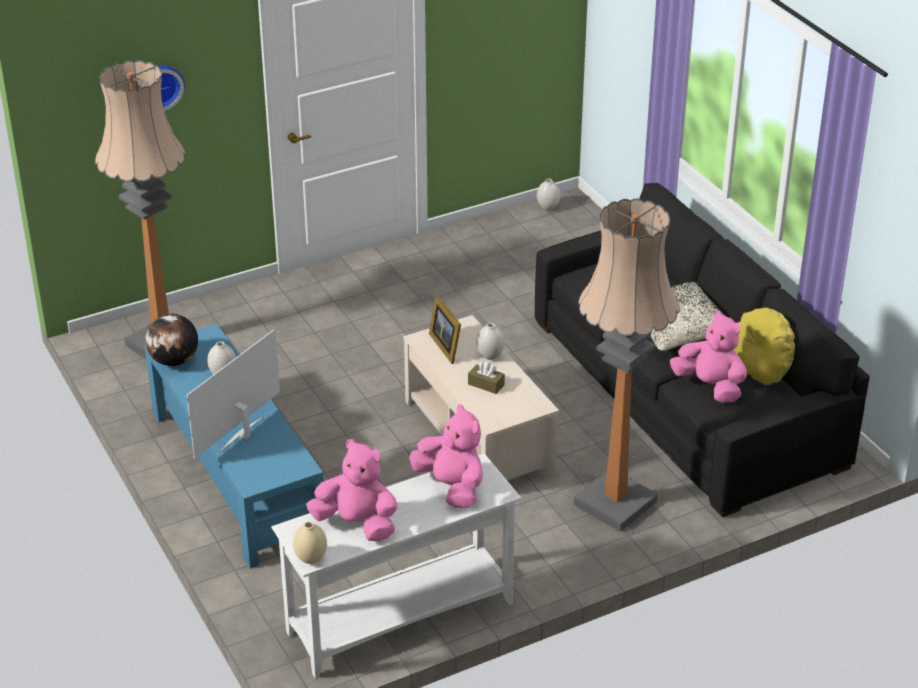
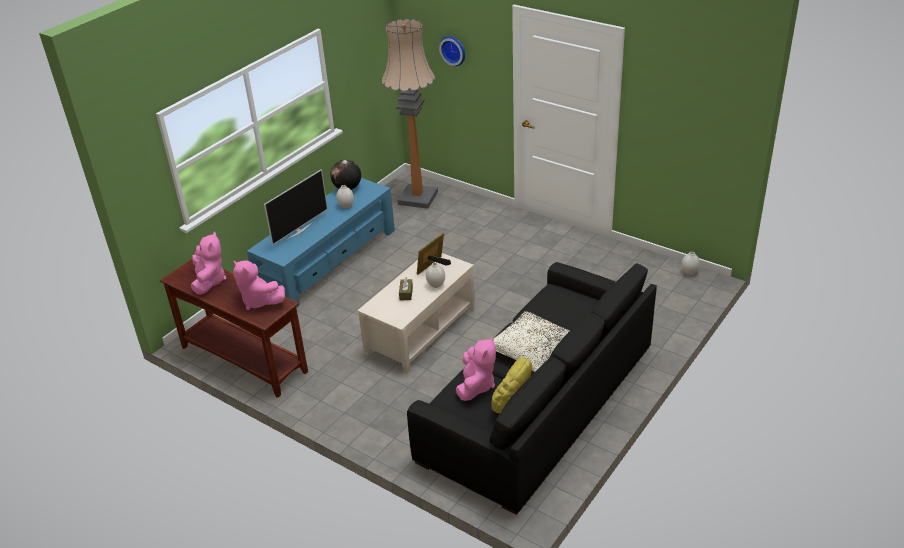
camera: 65 degrees right, 0 degrees up
(243, 435) = (299, 231): television -> television turned 120 degrees clockwise
(310, 559) = (172, 277): beige vase -> none
(399, 618) = (243, 359): white console table -> brown console table
(451, 487) = (259, 301): pink plush toy -> pink plush toy turned 105 degrees clockwise
(615, 503) = (397, 408): floor lamp -> none

